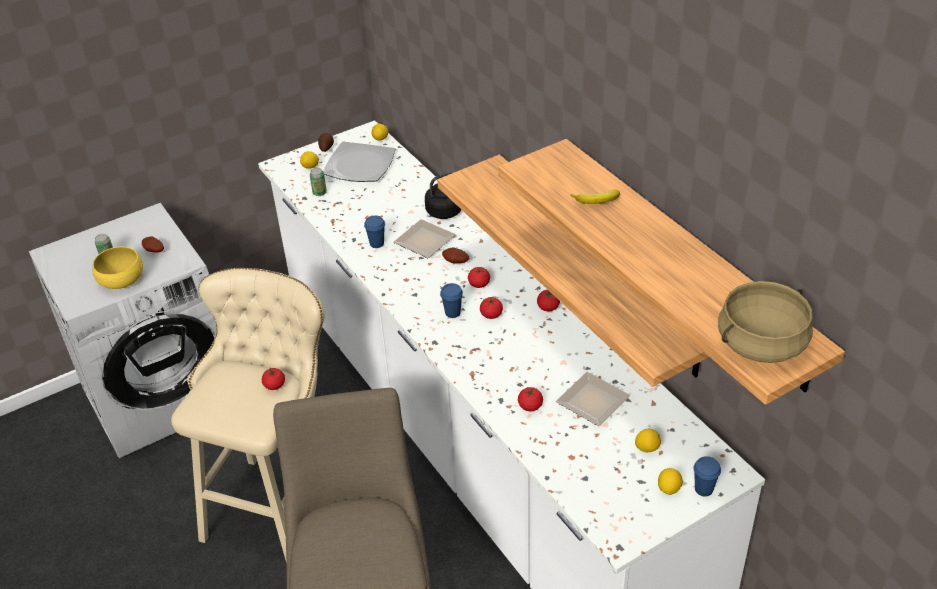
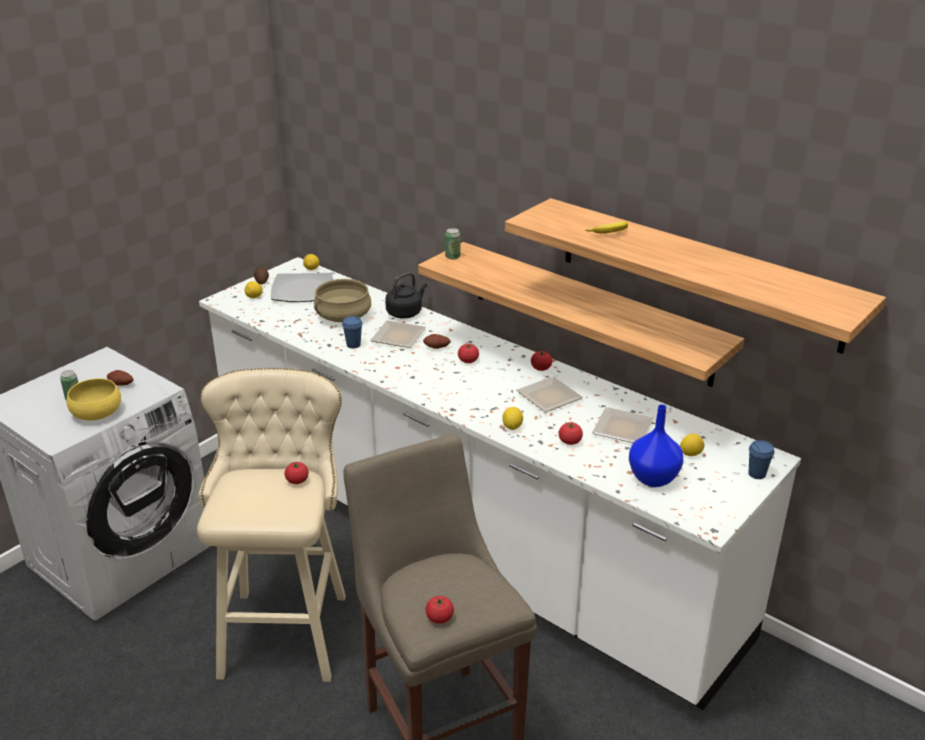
camera: 20 degrees left, 10 degrees down
(319, 193) = (274, 315): can -> can (452, 257)
(452, 313) = (456, 385): blue cup -> none
(491, 315) = (493, 381): tomato -> tomato (439, 618)
(535, 345) = (546, 397): none -> plate
(590, 469) = (652, 478): none -> blue vase
(669, 489) = (728, 479): lemon -> lemon (512, 427)
(761, 342) = (818, 300): beige cooking pot -> beige cooking pot (343, 316)

